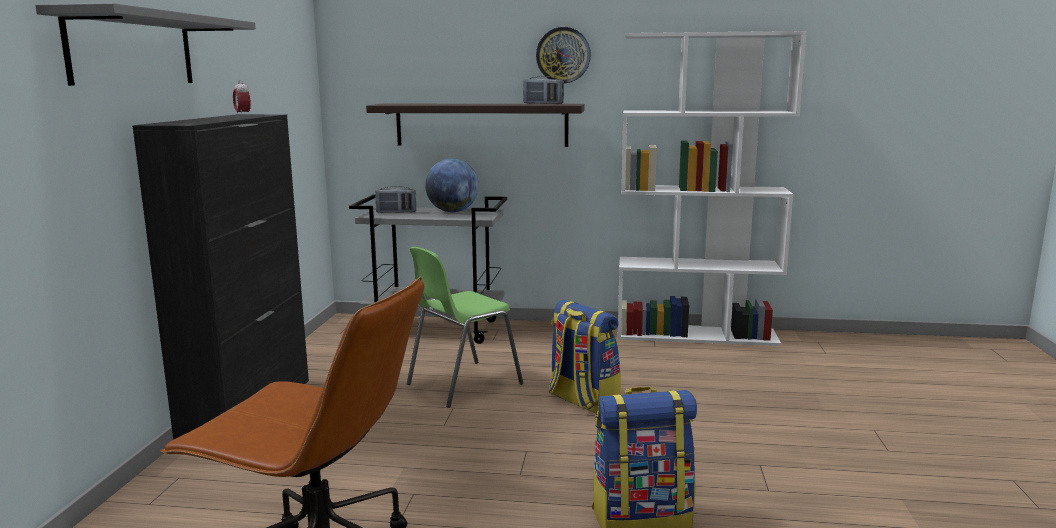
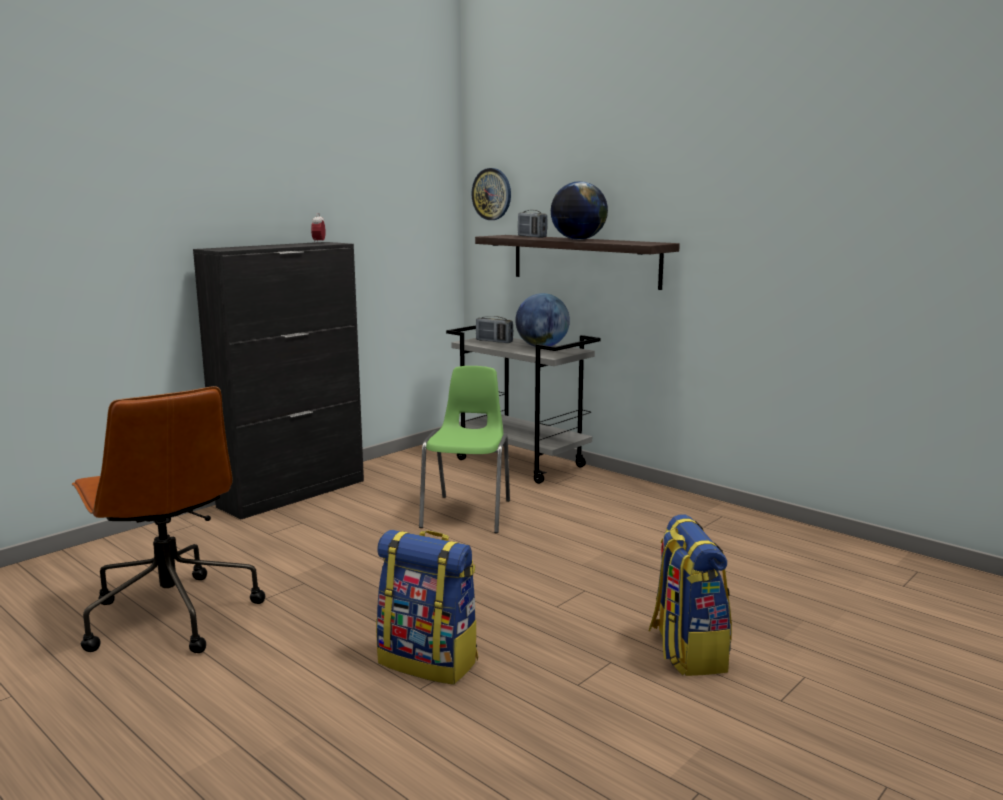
camera: 35 degrees right, 0 degrees up
(132, 50) = (205, 191): grey shelf -> none
(462, 384) = (468, 513): green chair -> green chair turned 105 degrees clockwise
(486, 104) = (578, 239): none -> globe
(543, 104) = (629, 242): radio -> radio (532, 237)
(563, 55) = (661, 189): wall clock -> wall clock (492, 194)
(582, 401) = (544, 555): backpack -> backpack (686, 651)
(697, 335) = (772, 527): white bookcase -> none

